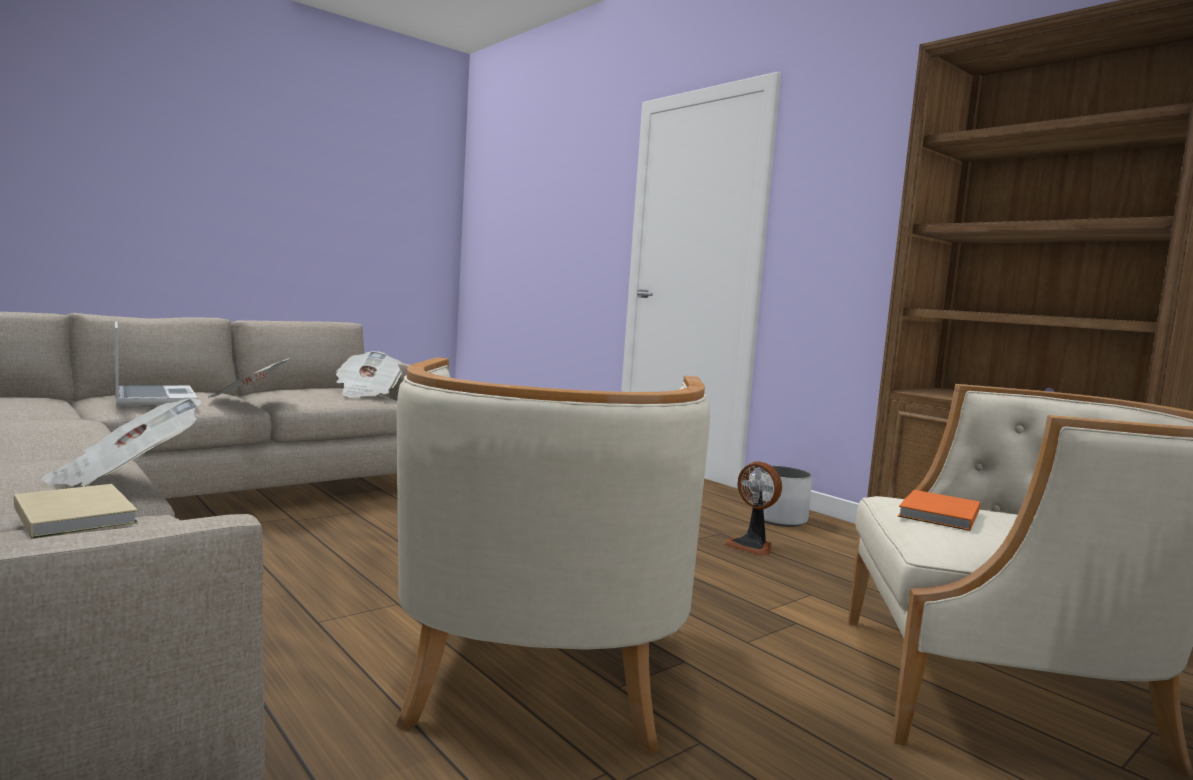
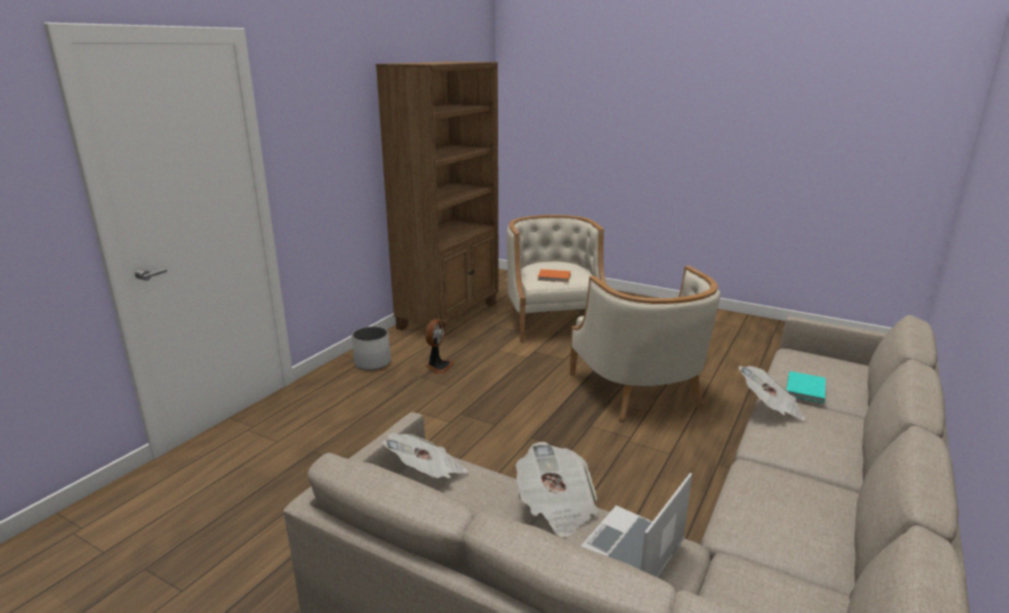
camera: 110 degrees left, 15 degrees up
(77, 514) = (804, 389): beige book -> turquoise book
(541, 671) = (638, 391): beige armchair -> beige armchair turned 90 degrees clockwise

